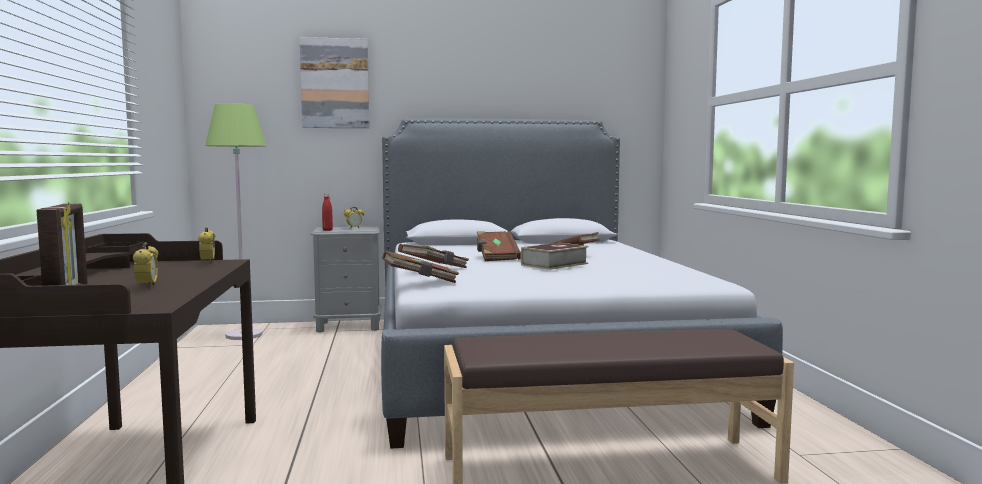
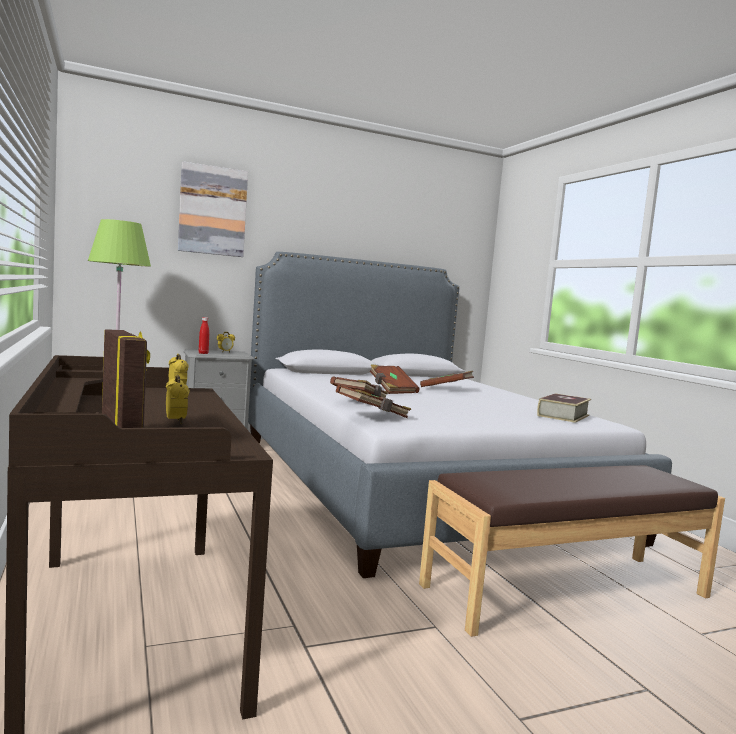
camera: 15 degrees left, 0 degrees up
(554, 264) = (454, 399): book -> book (563, 415)

